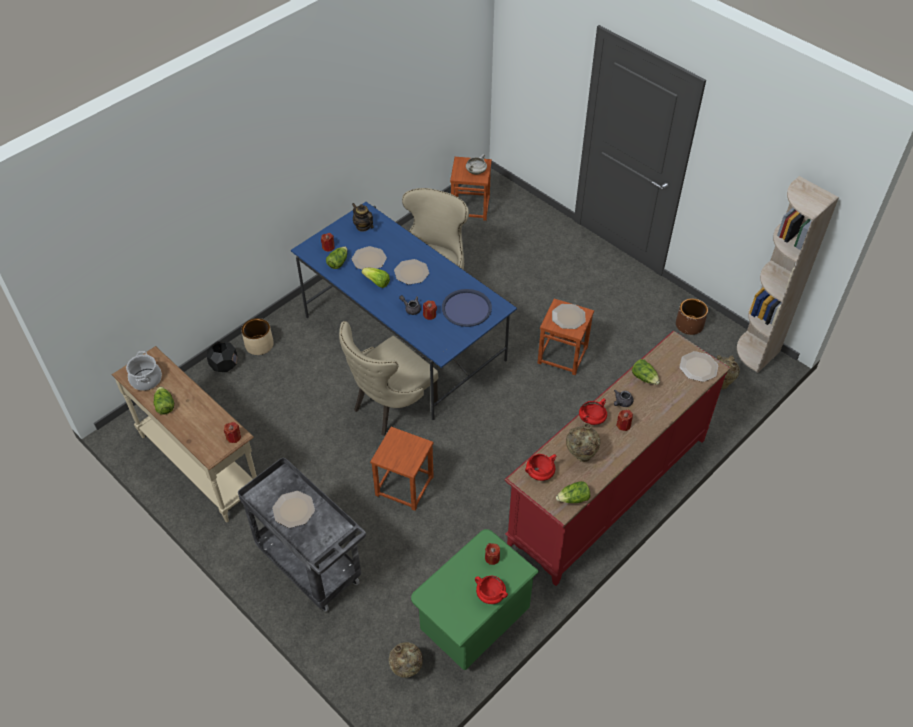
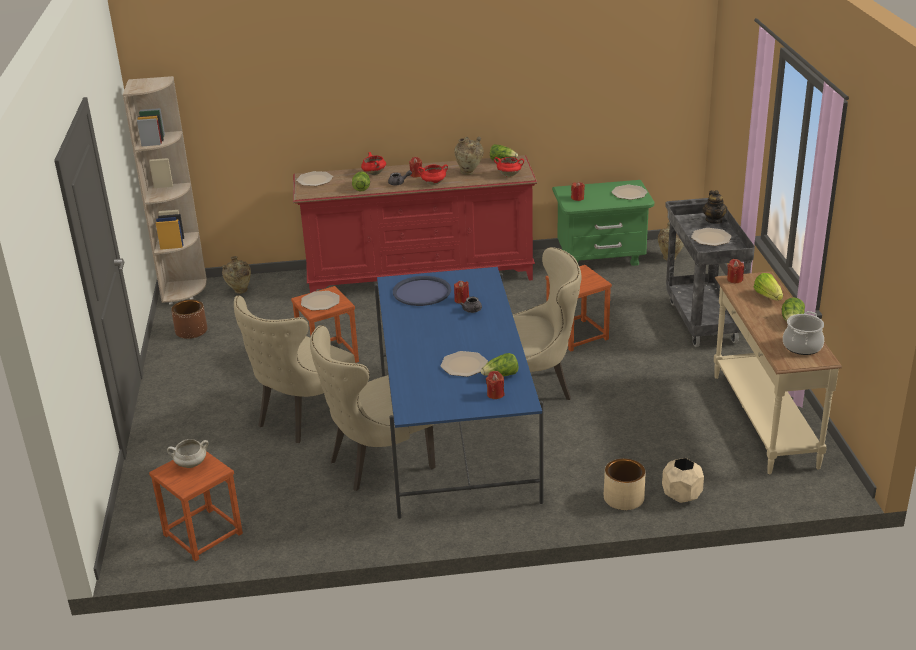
camera: 140 degrees left, 20 degrees down
(224, 365) = (681, 496): black planter -> beige planter
(363, 226) = (431, 398): teapot -> teapot (714, 220)
(377, 282) = (480, 342): lettuce -> lettuce (768, 296)
(411, 272) = (435, 337): plate -> plate (629, 193)
(491, 595) = (597, 187): red cooking pot -> red cooking pot (373, 173)
(515, 299) = (302, 417): none -> beige chair

